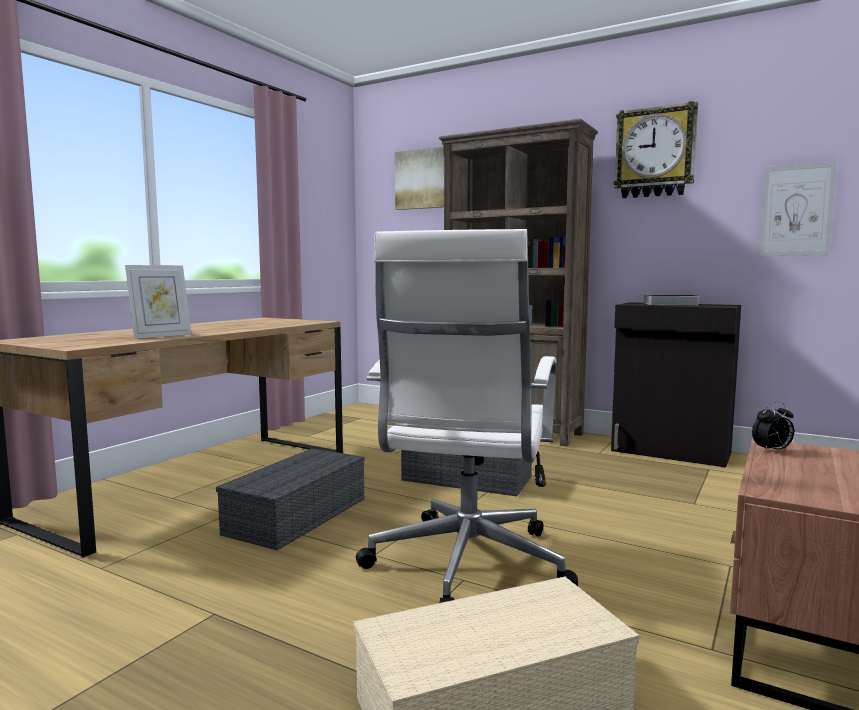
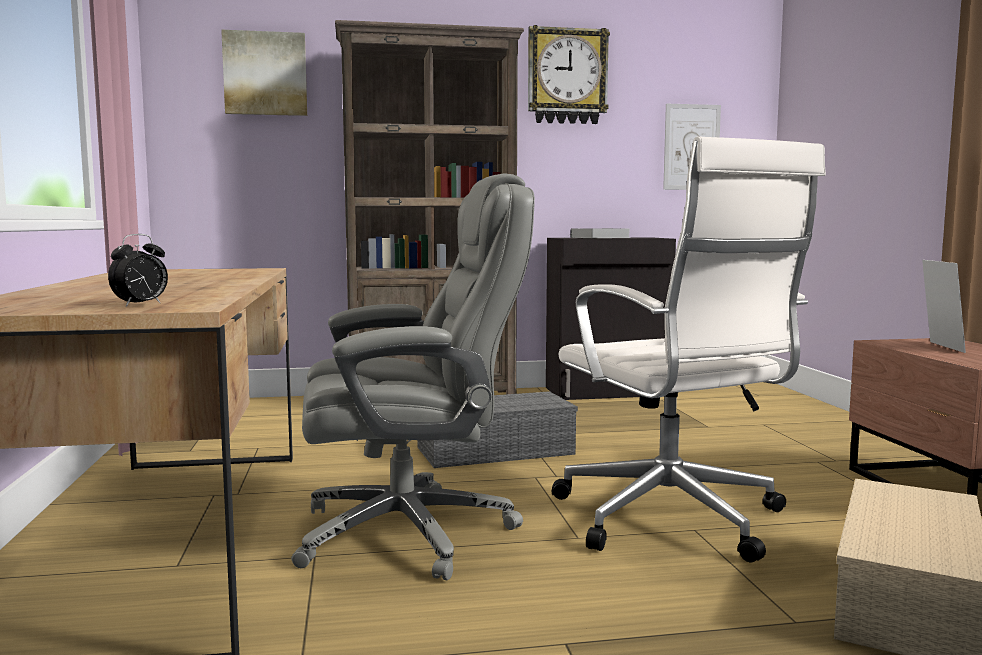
camera: 40 degrees left, 0 degrees up
(161, 336) = (191, 291): picture frame -> picture frame (939, 347)
(297, 517) = (411, 532): grey storage box -> grey office chair
(772, 451) = (894, 345): alarm clock -> alarm clock (141, 305)

